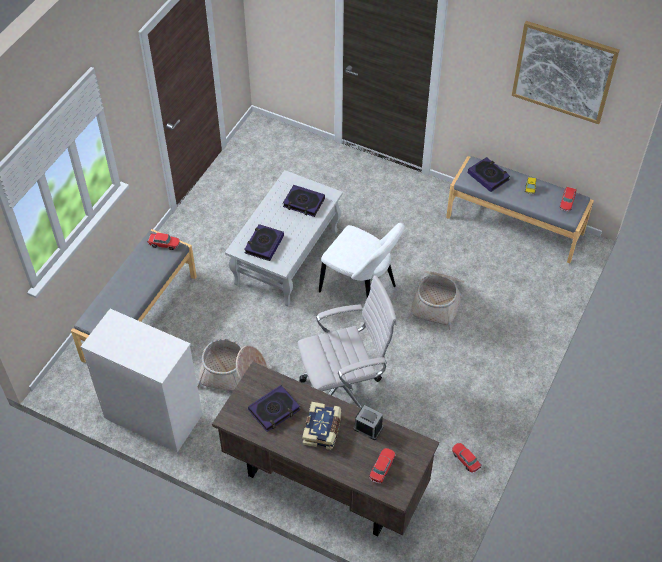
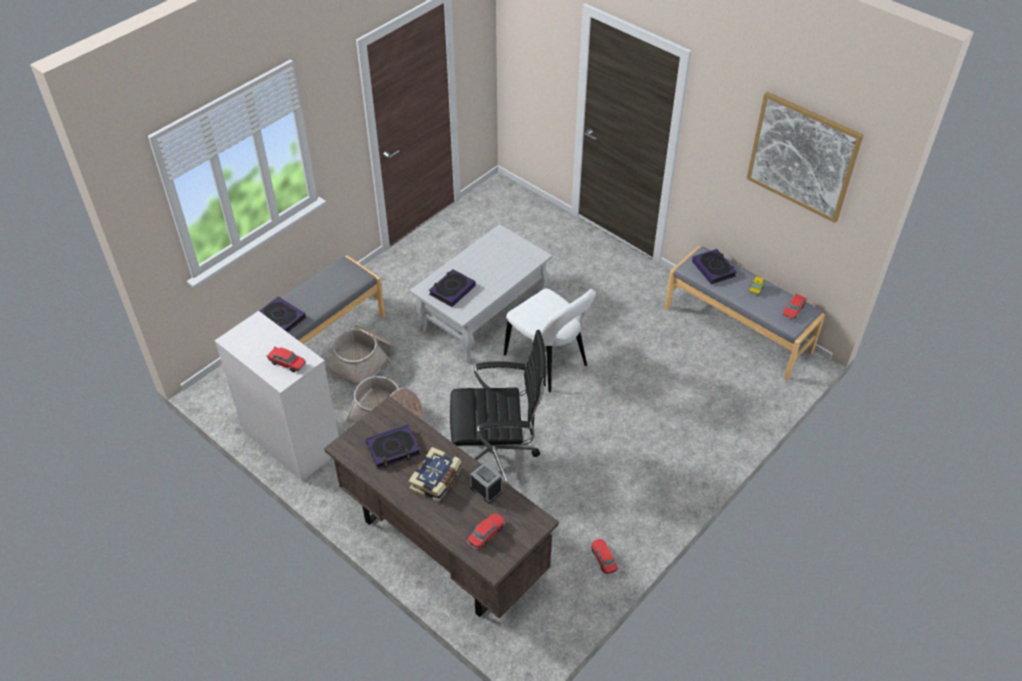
camera: 15 degrees right, 5 degrees down
(164, 244) = (352, 271): toy car -> toy car (287, 363)
(303, 203) = (507, 258): book -> book (281, 318)
(345, 389) = (497, 457): white office chair -> black office chair
(437, 301) = (627, 389): basket -> basket (364, 361)

